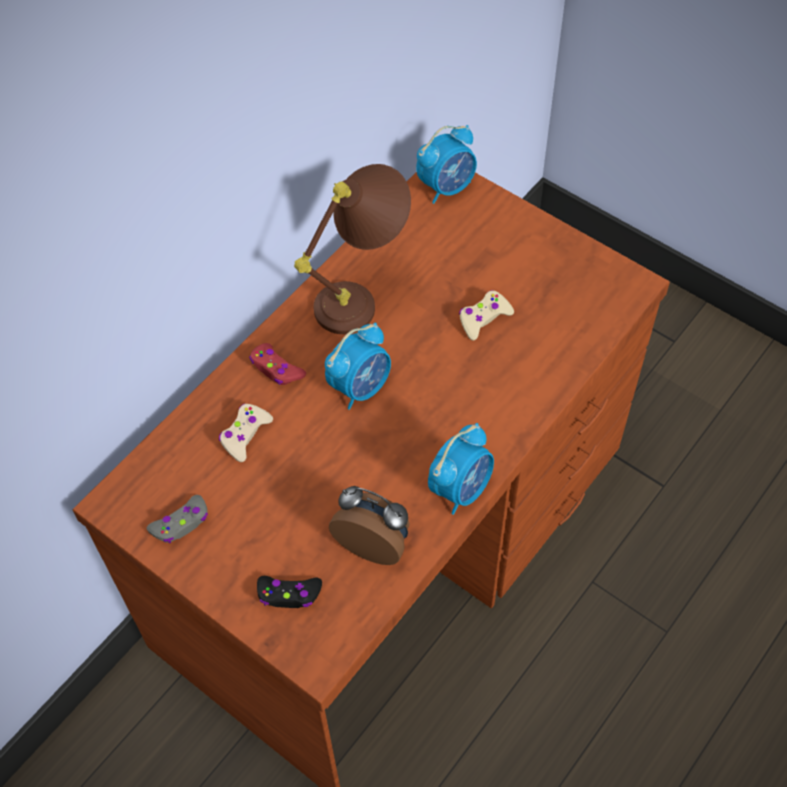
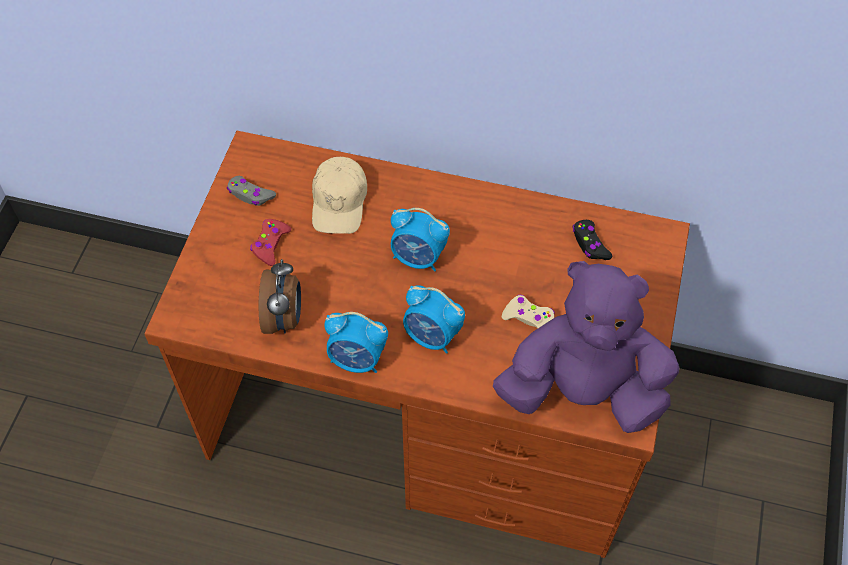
camera: 65 degrees right, 0 degrees up
(245, 435) = (339, 202): beige game controller -> beige cap
(276, 369) = (406, 198): red game controller -> red game controller (270, 245)
(289, 594) = (220, 281): black game controller -> black game controller (590, 244)
(363, 297) = (503, 227): brown table lamp -> none
(447, 186) = (653, 243): alarm clock -> alarm clock (432, 336)
(584, 307) = (583, 391): none -> purple plush toy

